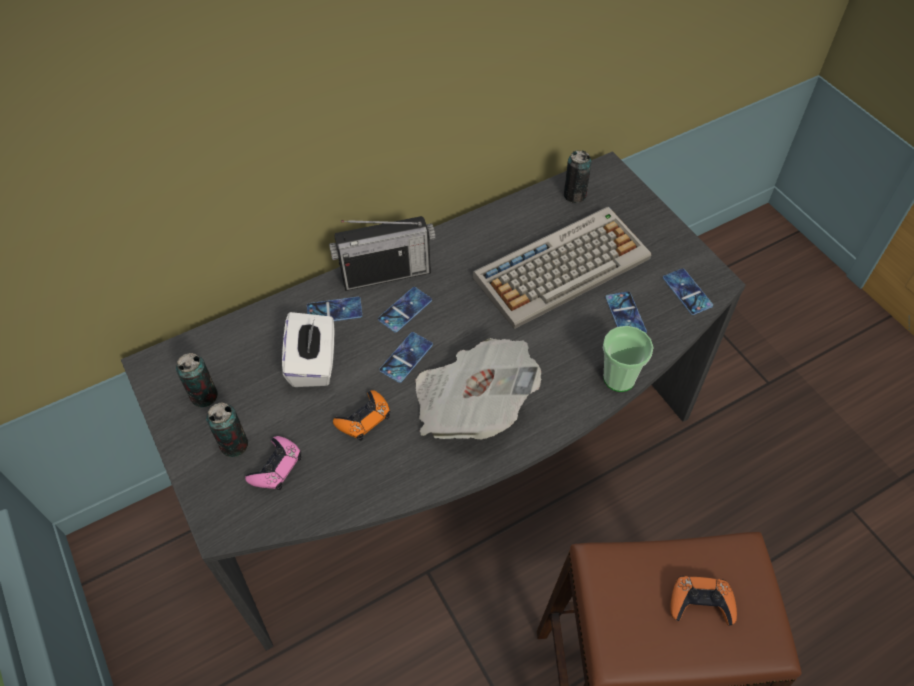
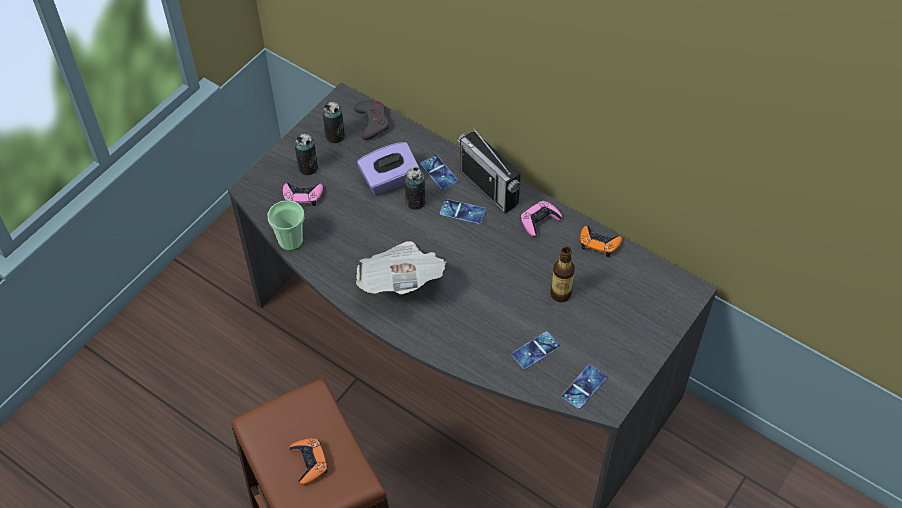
camera: 65 degrees right, 0 degrees up
(211, 348) = (372, 122): none -> grey game controller
(313, 363) = (389, 180): white tissue box -> purple tissue box
(364, 419) = (360, 226): orange game controller -> orange game controller (599, 243)
(406, 357) = (421, 229): phone -> none
(458, 248) = (539, 221): none -> pink game controller
(562, 267) = (560, 294): keyboard -> bottle
(574, 195) = (644, 277): can -> can (415, 202)
(619, 378) = (471, 364): cup -> cup (290, 241)

